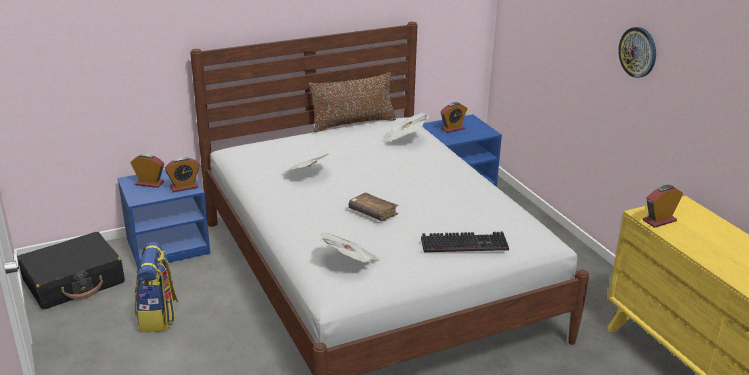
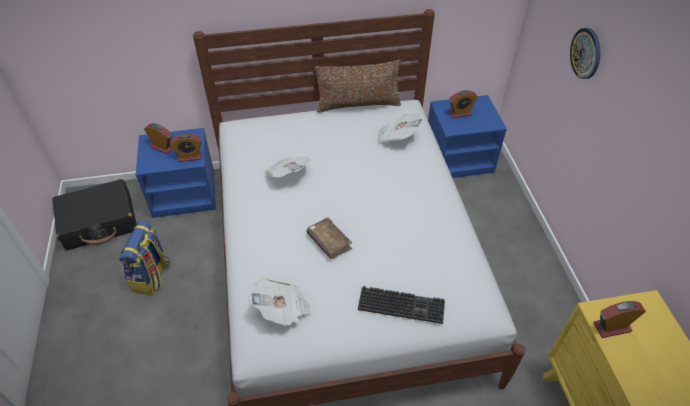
camera: 15 degrees right, 20 degrees up
(638, 52) = (652, 120): wall clock -> wall clock (586, 53)

